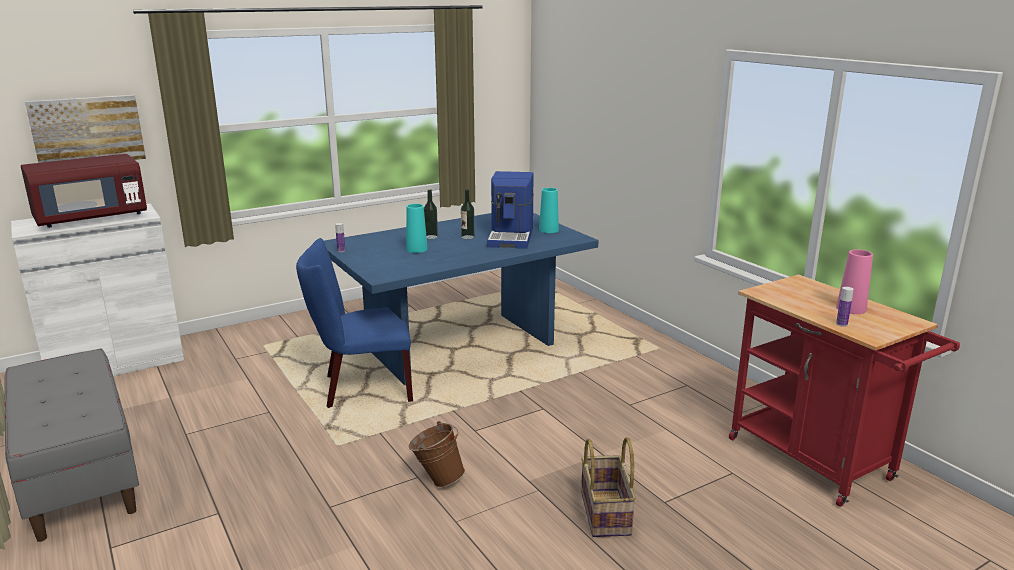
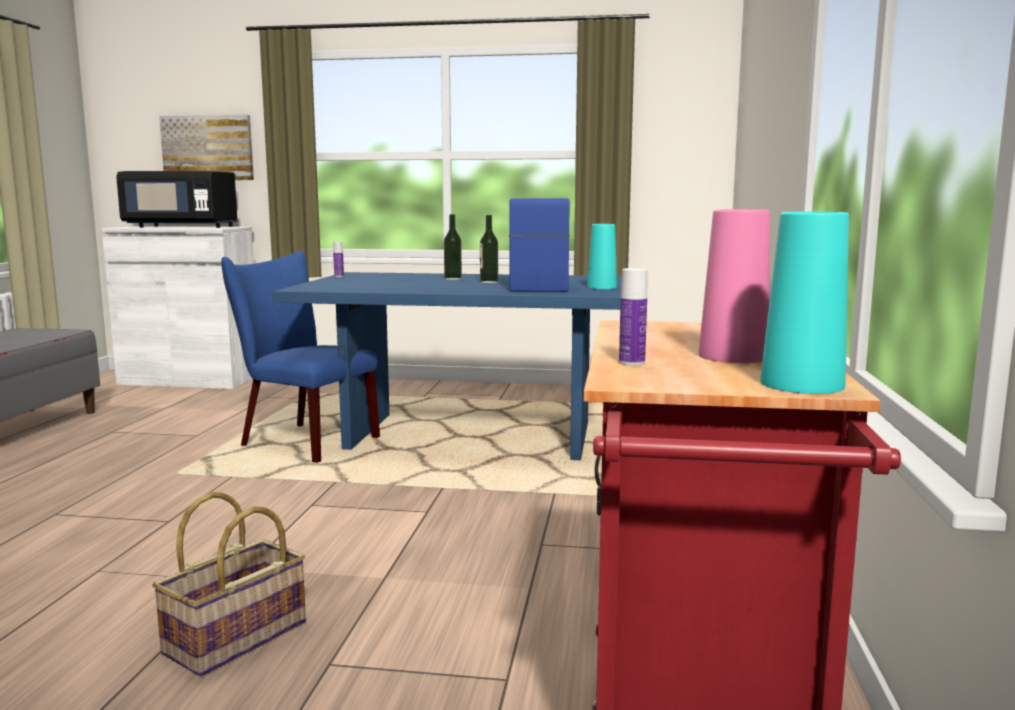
camera: 40 degrees right, 10 degrees down
(91, 218) = (182, 227): red microwave -> black microwave
(416, 249) = (406, 282): turquoise vase -> turquoise vase (801, 384)
(437, 480) = (176, 530): brown bucket -> none
(512, 237) = (536, 286): coffee machine -> coffee machine turned 135 degrees clockwise

